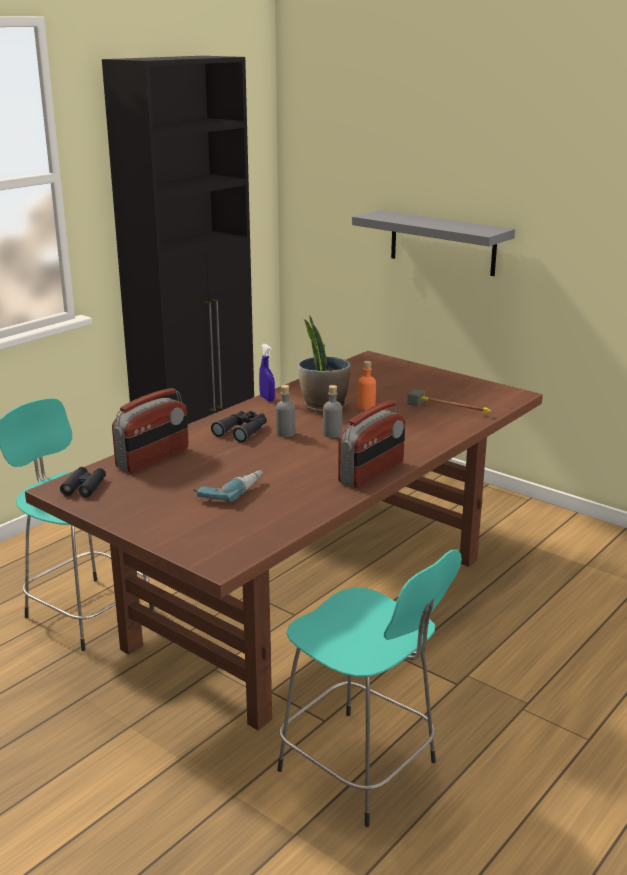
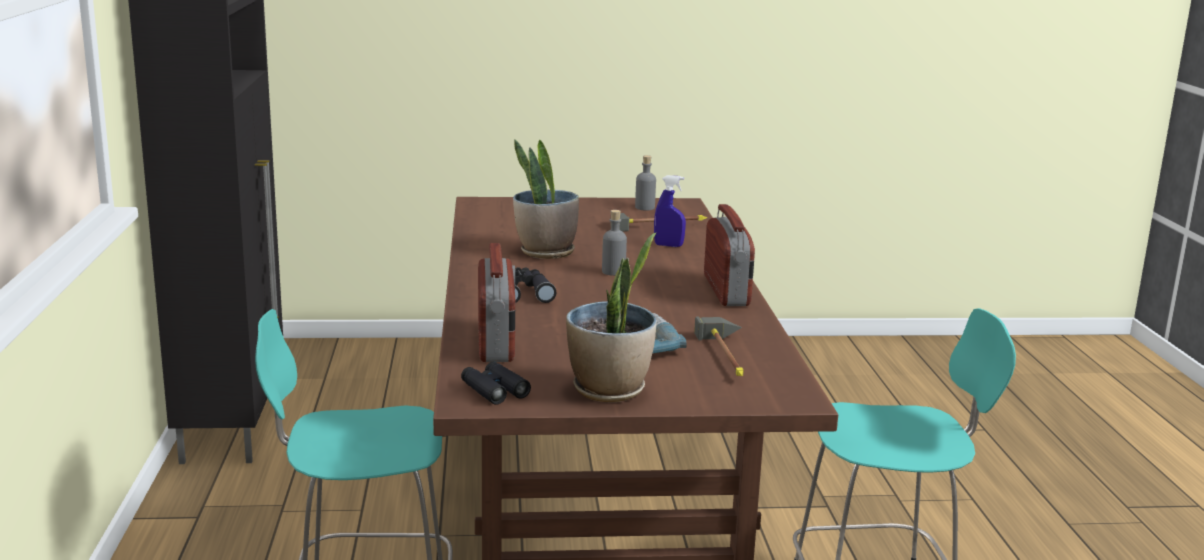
camera: 45 degrees left, 5 degrees down
(136, 511) = (609, 390): none -> potted plant
(254, 520) = (732, 358): none -> hammer
(267, 399) = (469, 260): blue spray bottle -> blue spray bottle (668, 245)
(285, 433) = (570, 283): grey bottle -> grey bottle (644, 207)
(366, 407) = (584, 242): orange bottle -> none
(442, 243) = (487, 56): grey shelf -> none

